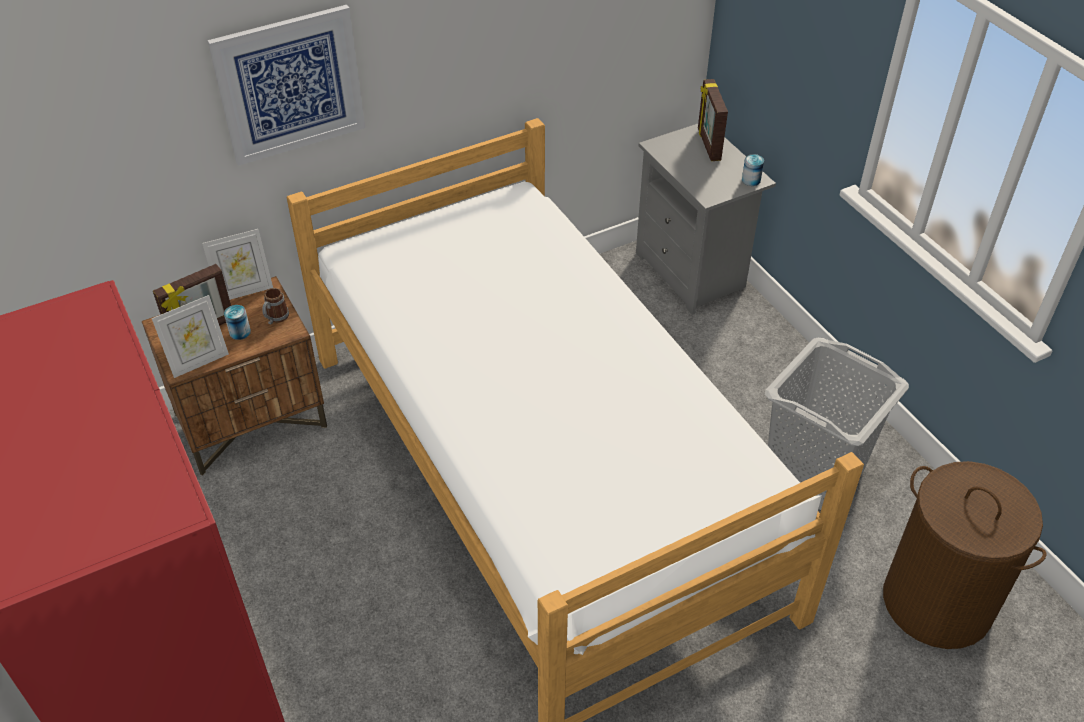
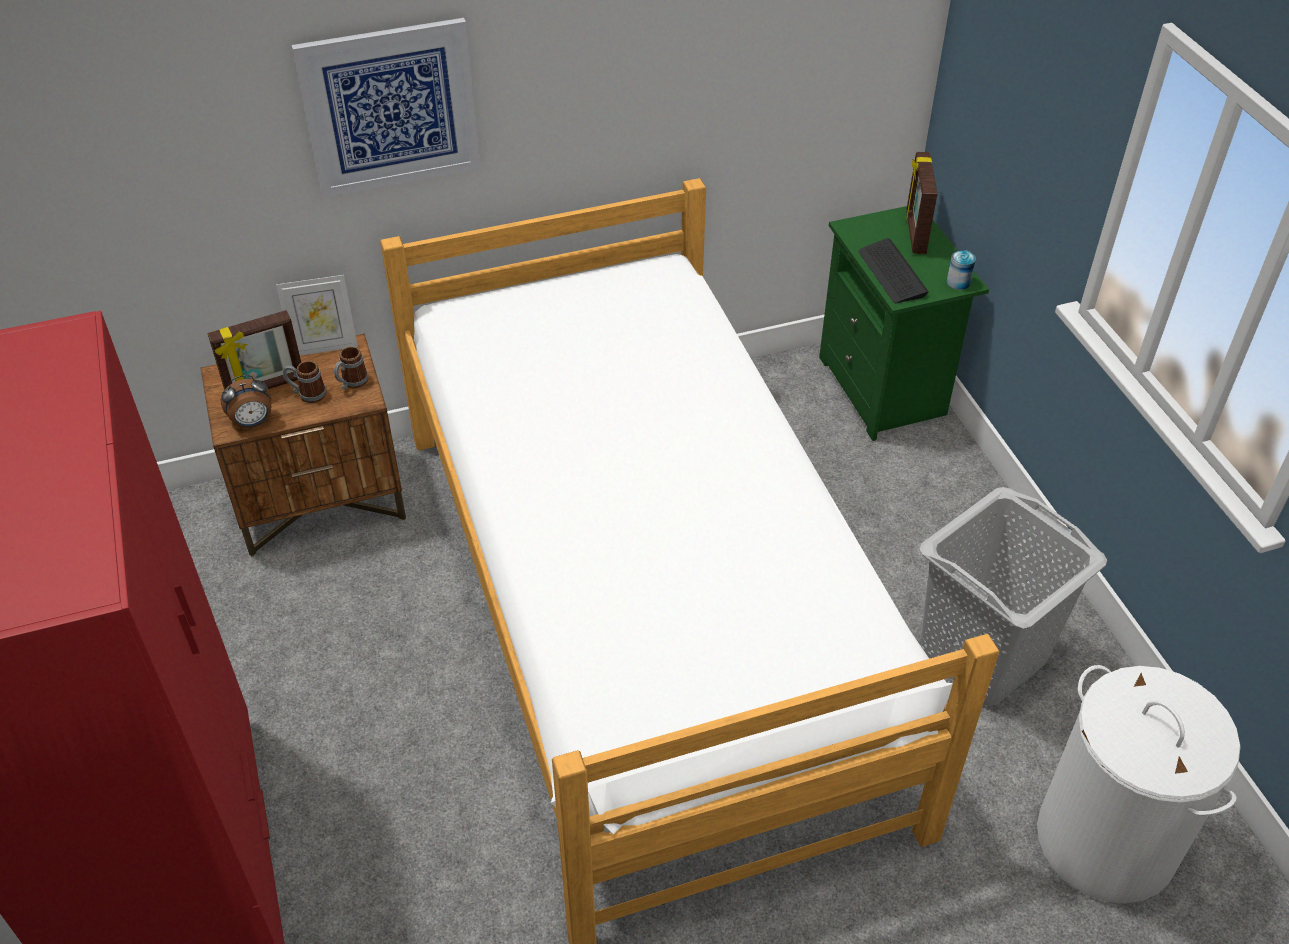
camera: 10 degrees right, 0 degrees up
(199, 362) = (253, 423): picture frame -> alarm clock
(240, 332) = (307, 394): can -> mug
(693, 272) = (885, 389): grey nightstand -> green nightstand
(698, 178) = (892, 273): none -> keyboard
(936, 602) = (1105, 840): brown laundry basket -> white laundry basket

